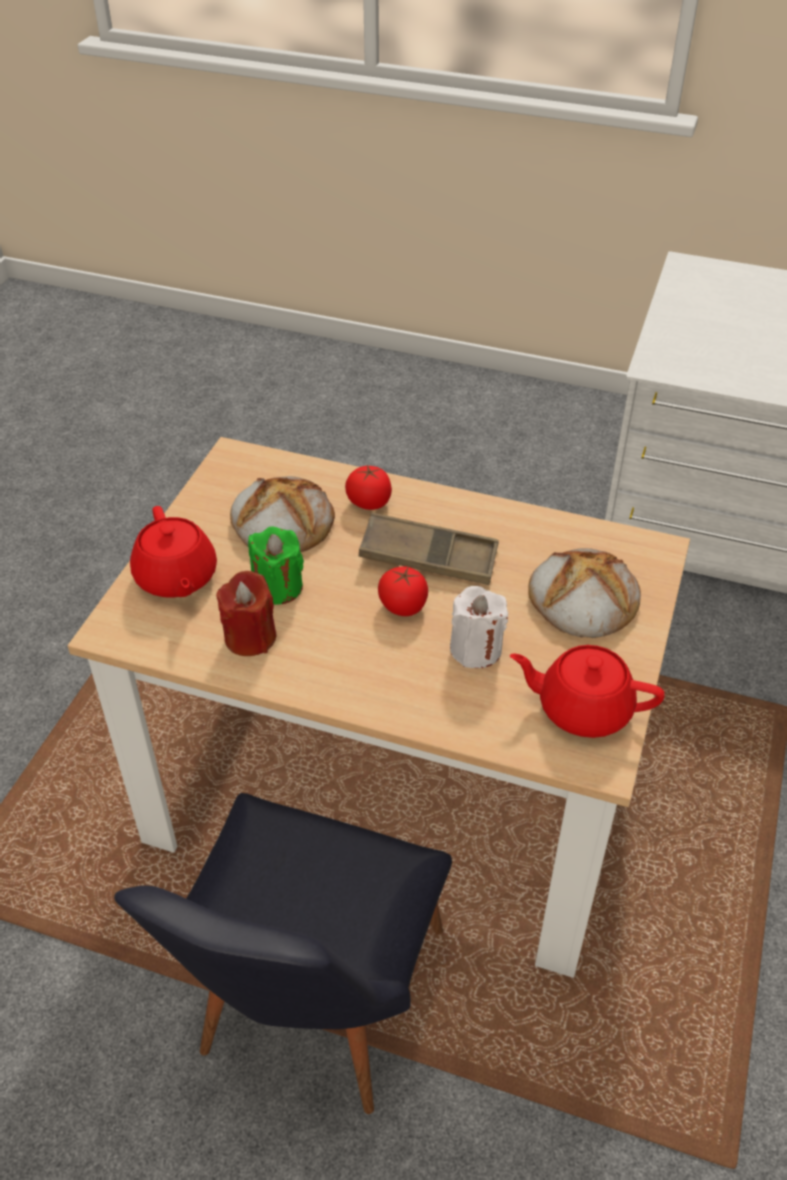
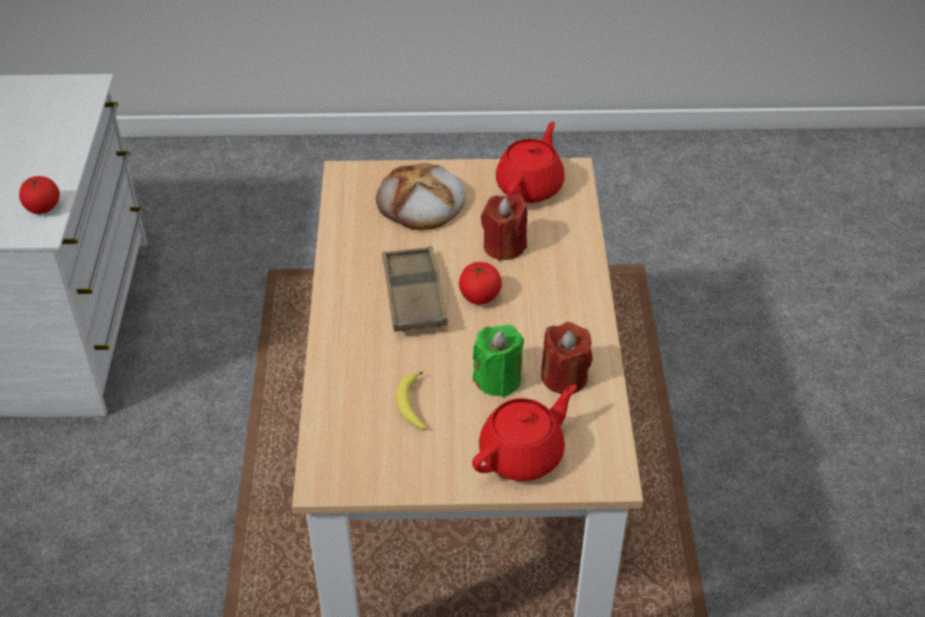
camera: 110 degrees left, 0 degrees up
(281, 522) = (412, 405): bread -> banana
(308, 1011) = (675, 492): black chair -> none
(369, 502) = (357, 352): tomato -> tomato (43, 207)
(476, 649) = (504, 246): white candle -> red candle
(582, 708) = (530, 186): red teapot -> red teapot turned 150 degrees counterclockwise

